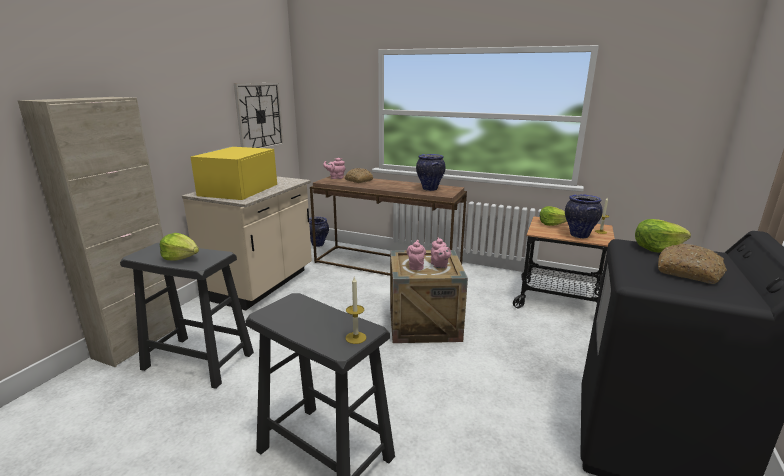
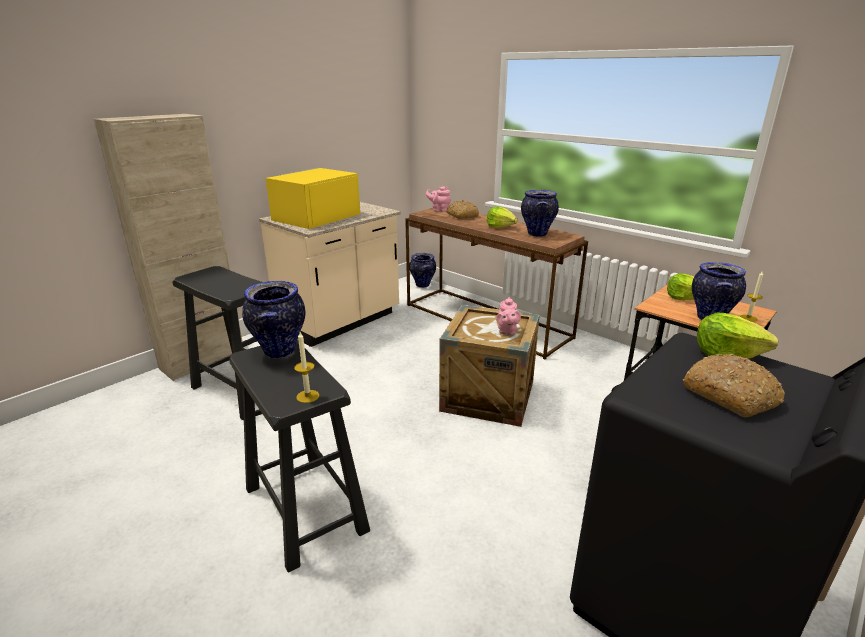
camera: 20 degrees right, 5 degrees up
(181, 257) = (222, 284): lettuce -> lettuce (500, 227)
(259, 116) = (361, 133): wall clock -> none
(295, 306) = (280, 352): none -> vase
(416, 266) = (478, 327): pink teapot -> none

